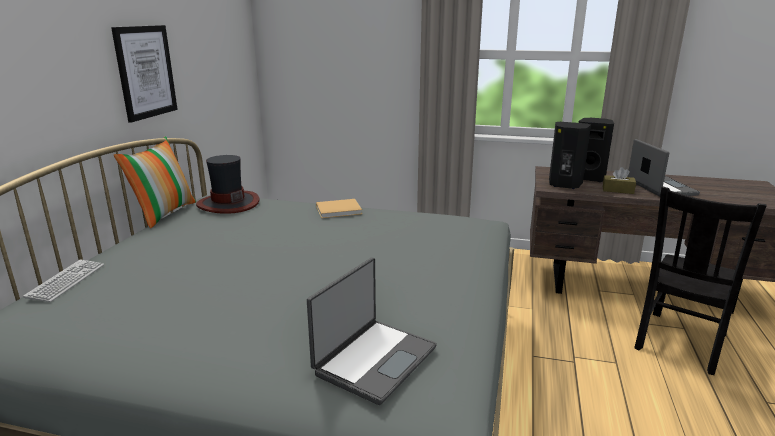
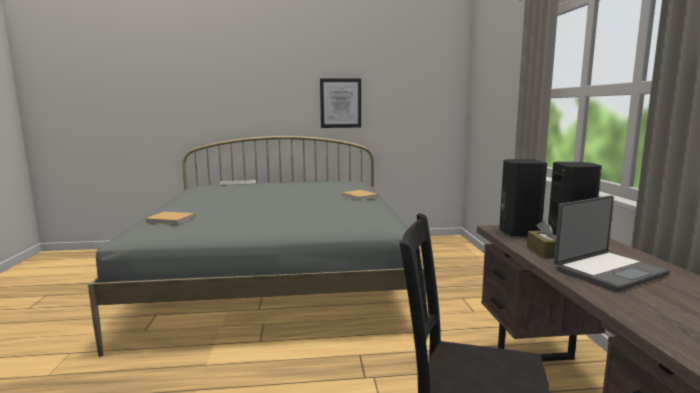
camera: 70 degrees right, 10 degrees down
(164, 213) = (324, 180): pillow -> none
(228, 203) = (345, 183): hat -> none
(374, 360) = (171, 220): laptop -> beige book

